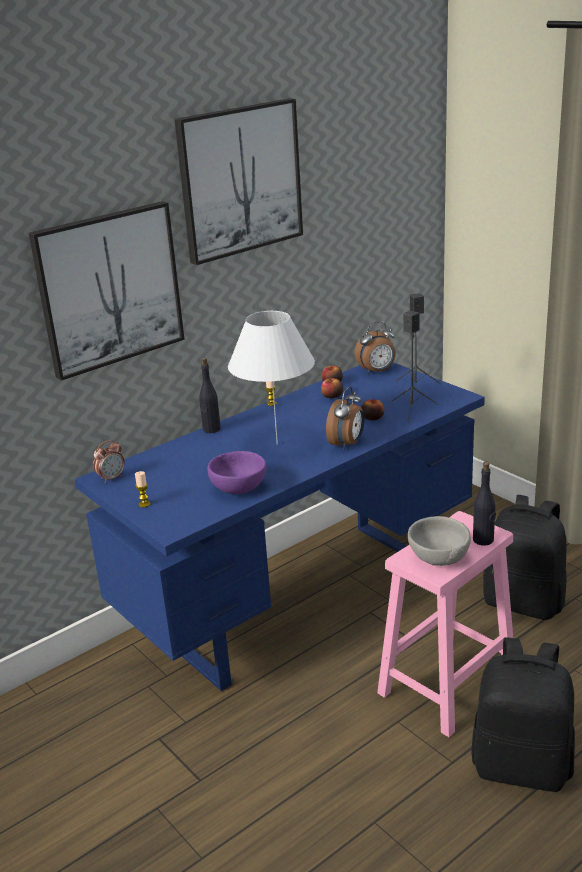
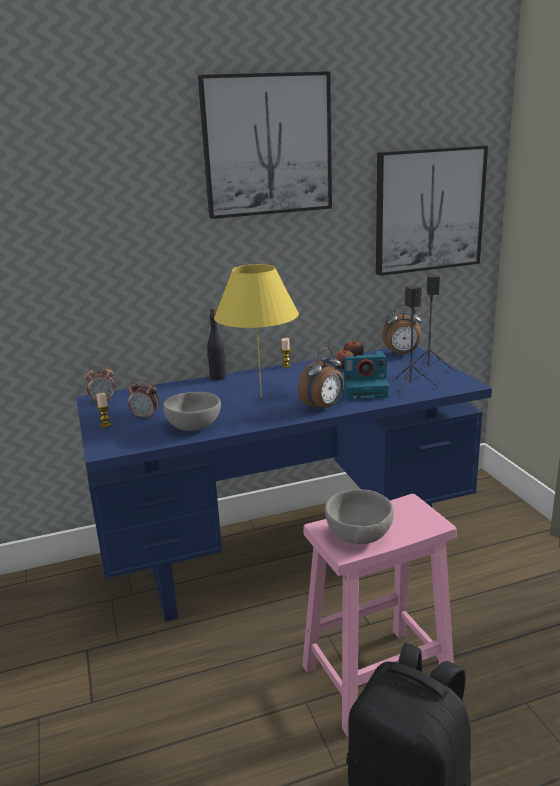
camera: 20 degrees right, 5 degrees down
(109, 288) = (122, 227): picture -> picture (428, 210)
(178, 487) = (145, 417): none -> alarm clock
(237, 488) = (192, 426): purple bowl -> grey bowl
(277, 444) = (260, 397): white table lamp -> yellow table lamp
(372, 417) = (366, 389): apple -> camera
(483, 540) = (418, 527): black bottle -> none
(524, 602) = (503, 613): black backpack -> none

